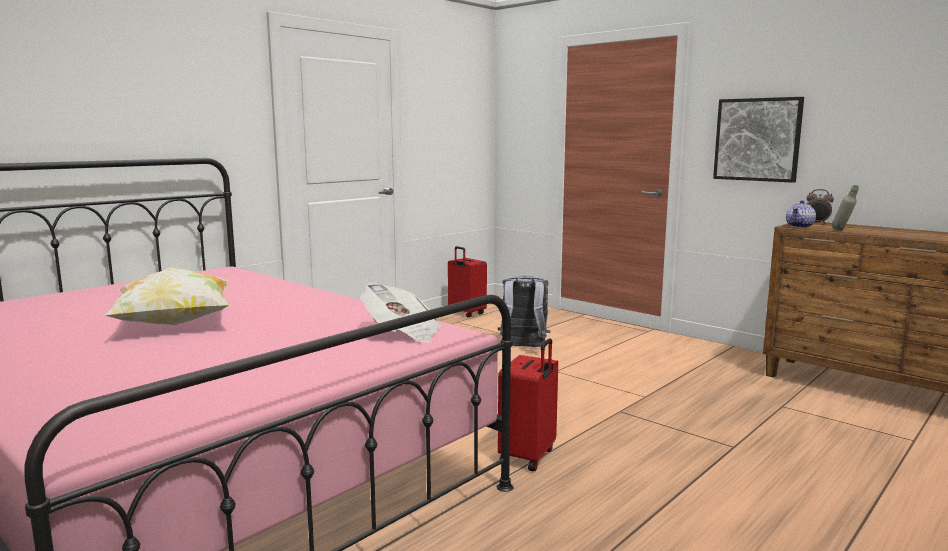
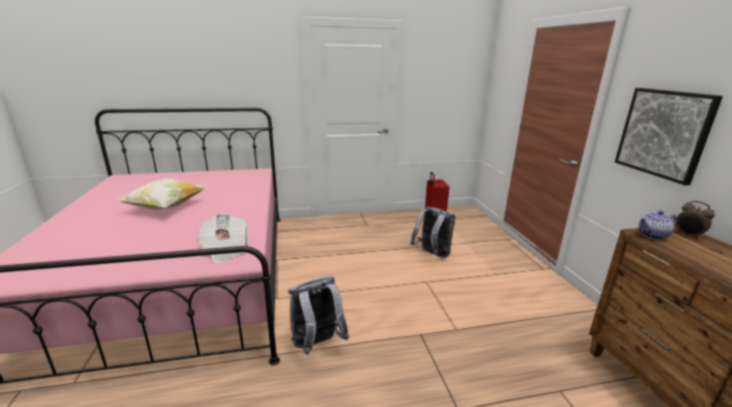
camera: 35 degrees right, 10 degrees up
(529, 456) = (316, 344): red suitcase -> grey backpack
(842, 230) = (691, 256): grey bottle -> none

